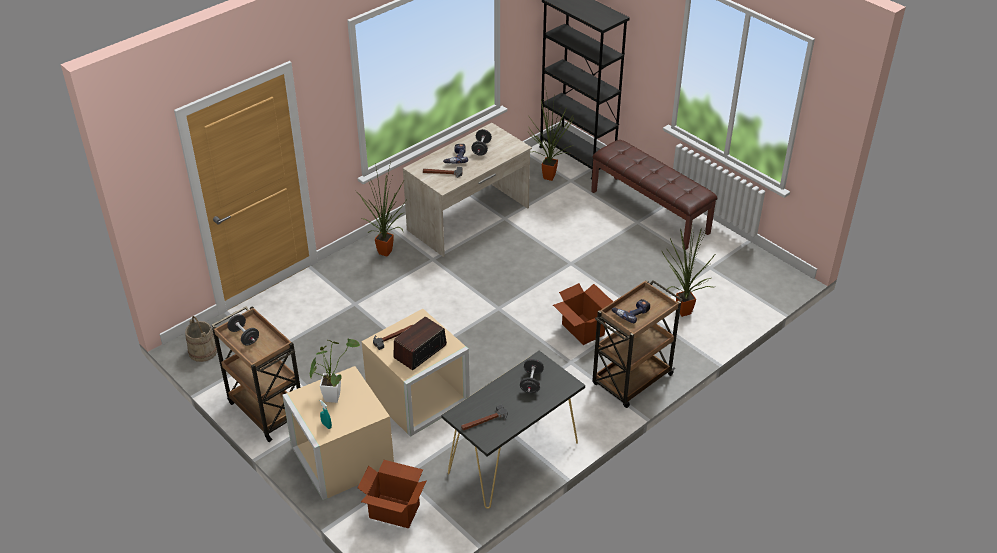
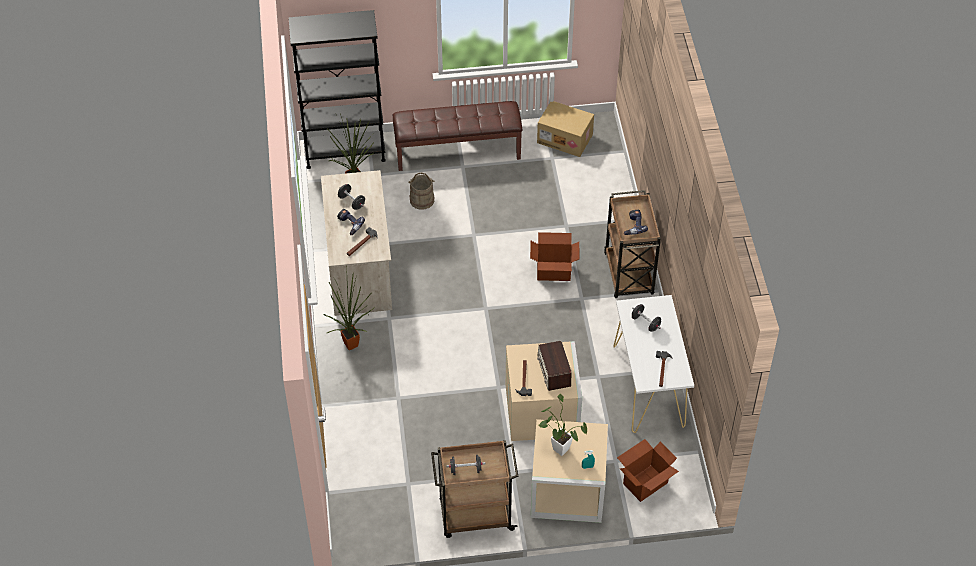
camera: 55 degrees left, 10 degrees up
(203, 351) = (367, 530): beige bucket -> beige bucket (422, 200)
(513, 458) = (648, 386): black console table -> white console table
(681, 312) = (584, 204): potted plant -> none
(742, 265) = (565, 138): none -> cardboard box

